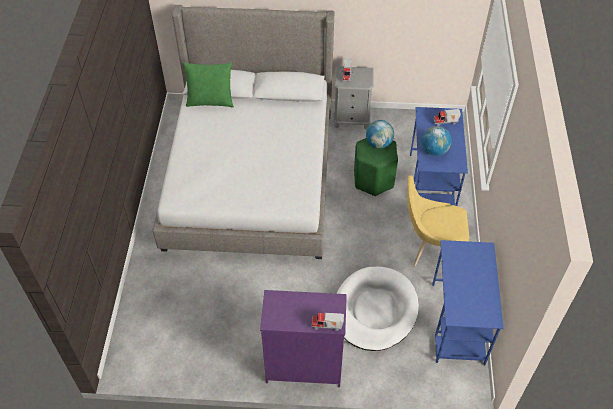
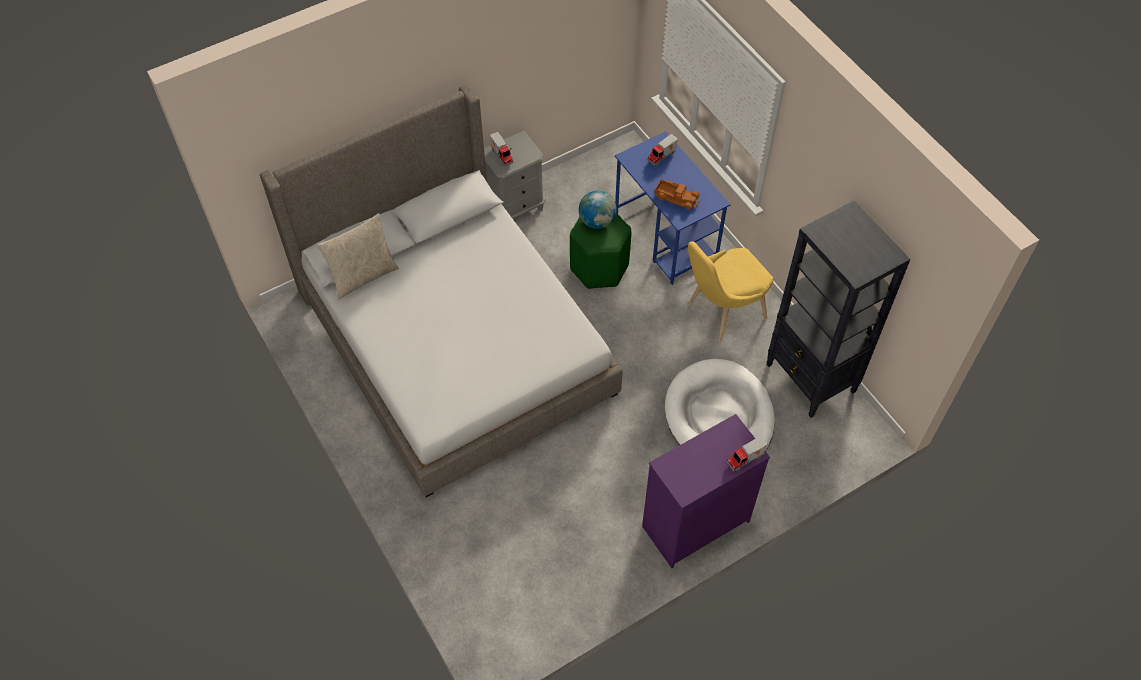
camera: 35 degrees left, 5 degrees up
(210, 101) = (363, 276): green pillow -> beige pillow
(434, 150) = (676, 197): globe -> toy truck
(458, 324) = (811, 379): blue desk -> black bookcase

